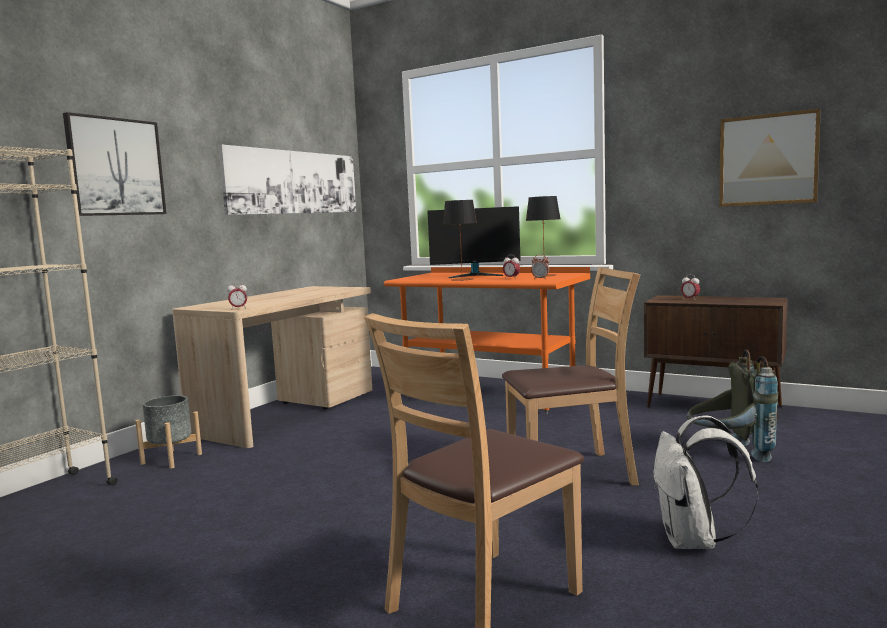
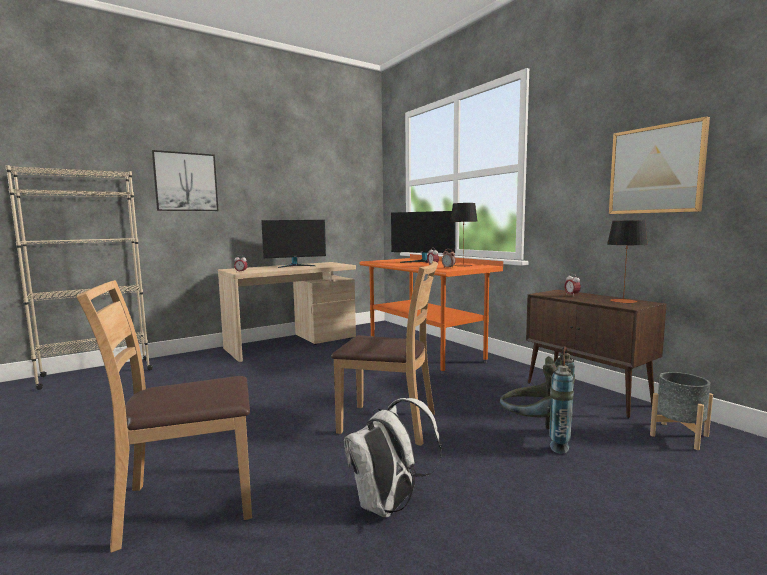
camera: 25 degrees right, 0 degrees up
(171, 459) = (196, 360): grey planter -> grey planter (679, 435)
(283, 294) = (295, 266): none -> monitor
(294, 182) = (323, 192): picture -> none
(462, 279) = (402, 264): table lamp -> table lamp (623, 301)

